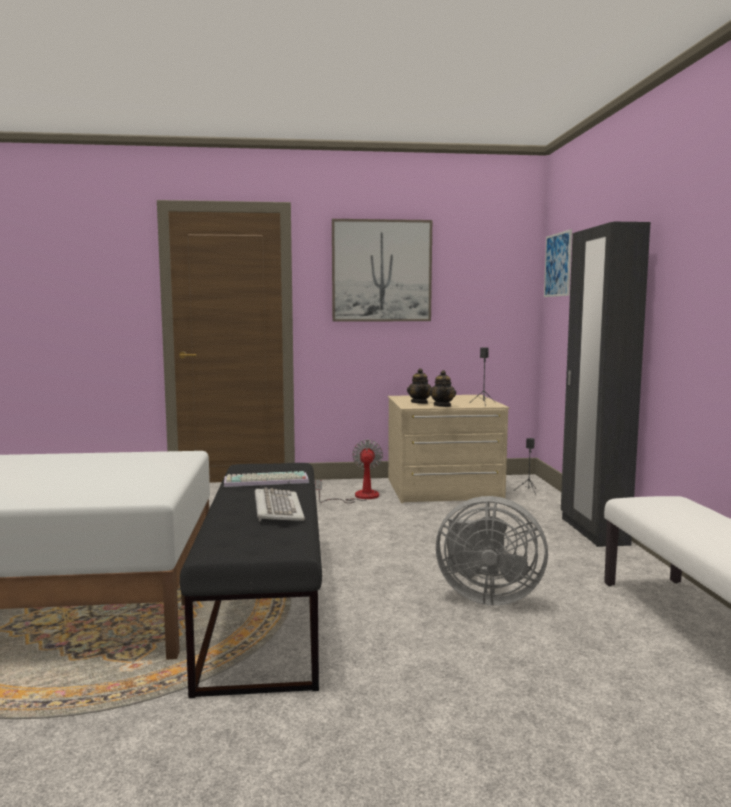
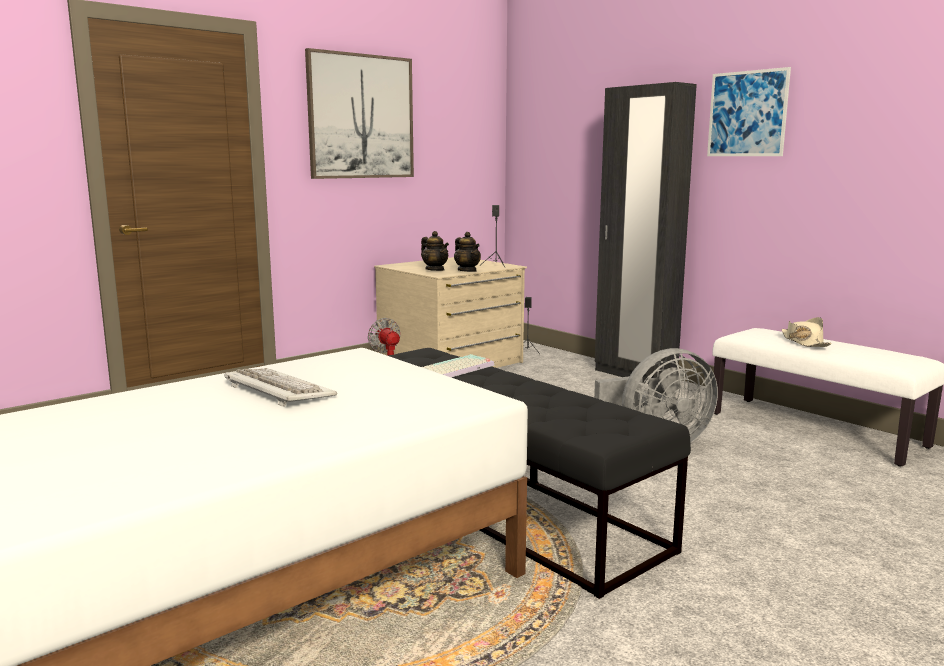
camera: 35 degrees left, 5 degrees up
(277, 509) = (539, 393): keyboard -> keyboard (277, 390)
(557, 265) = (535, 116): picture -> picture (747, 114)
(687, 518) = (804, 342): none -> beige hat

